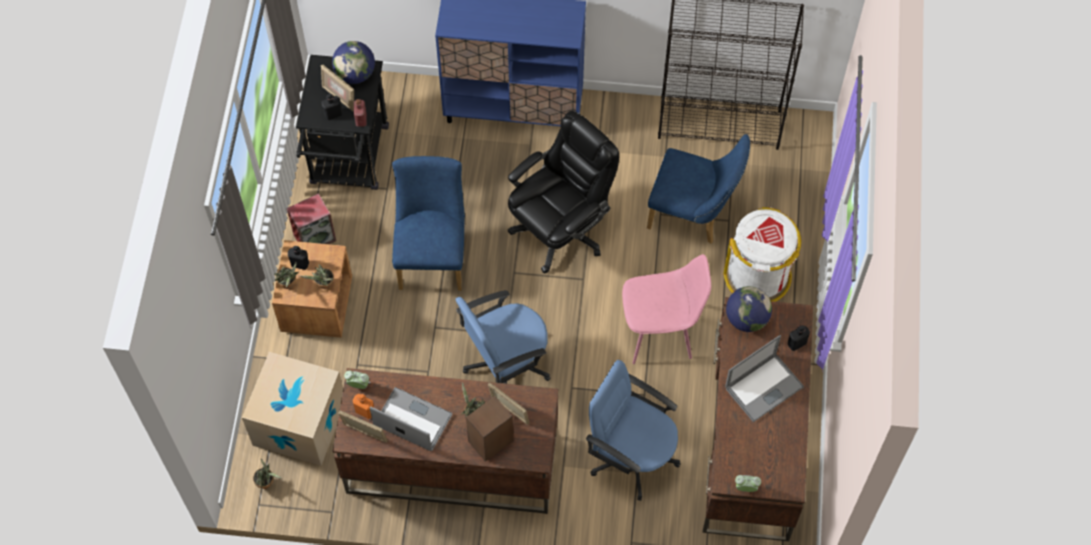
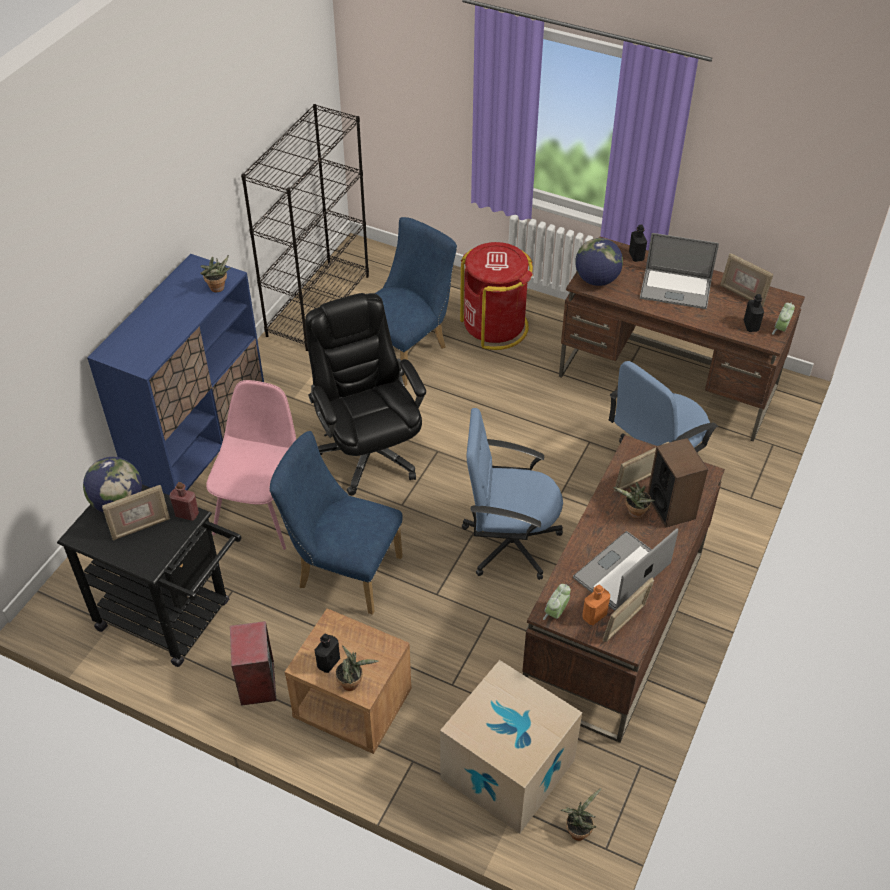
camera: 70 degrees left, 15 degrees down
(324, 285) = (371, 645): potted plant -> potted plant (218, 289)
(333, 114) = (161, 540): black bottle -> black bottle (751, 326)
(505, 363) = (509, 542): blue office chair -> blue office chair turned 105 degrees clockwise
(660, 331) = (523, 410): pink chair -> pink chair (261, 514)
(758, 276) = (495, 326): white trash can -> red trash can
(763, 387) = (675, 289): laptop -> laptop turned 120 degrees clockwise
(781, 446) = (742, 295): none -> picture frame

